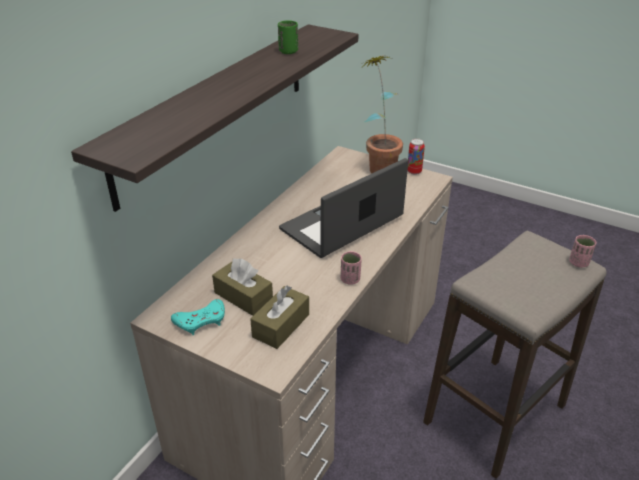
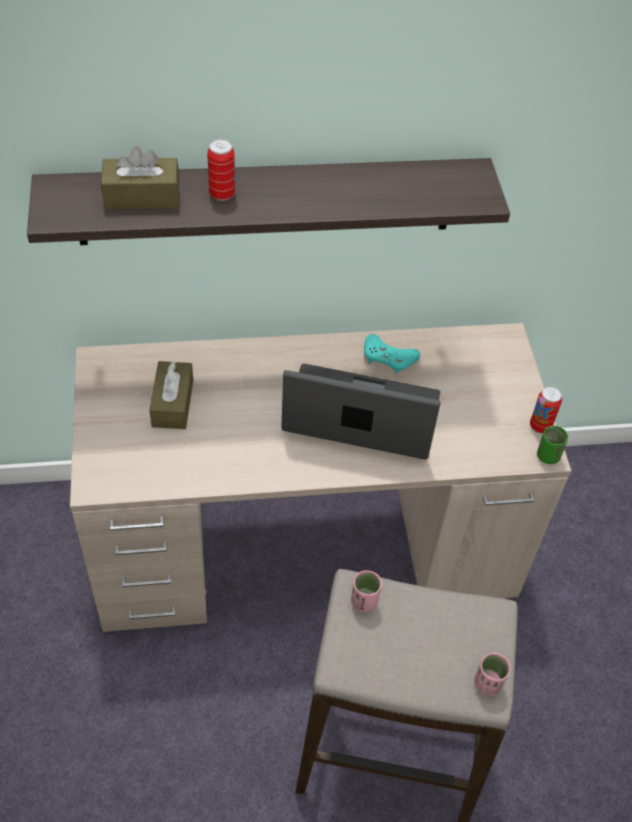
camera: 50 degrees right, 15 degrees up
(201, 320) = (116, 393): turquoise game controller -> turquoise game controller (388, 357)
(217, 94) = (222, 194): none -> can
(281, 325) = (155, 456): brown tissue box -> brown tissue box (142, 196)
(288, 51) = (385, 186): green cup -> green cup (548, 456)
(350, 279) = (270, 473): pink cup -> pink cup (364, 601)
(379, 166) = (516, 385): potted plant -> none

